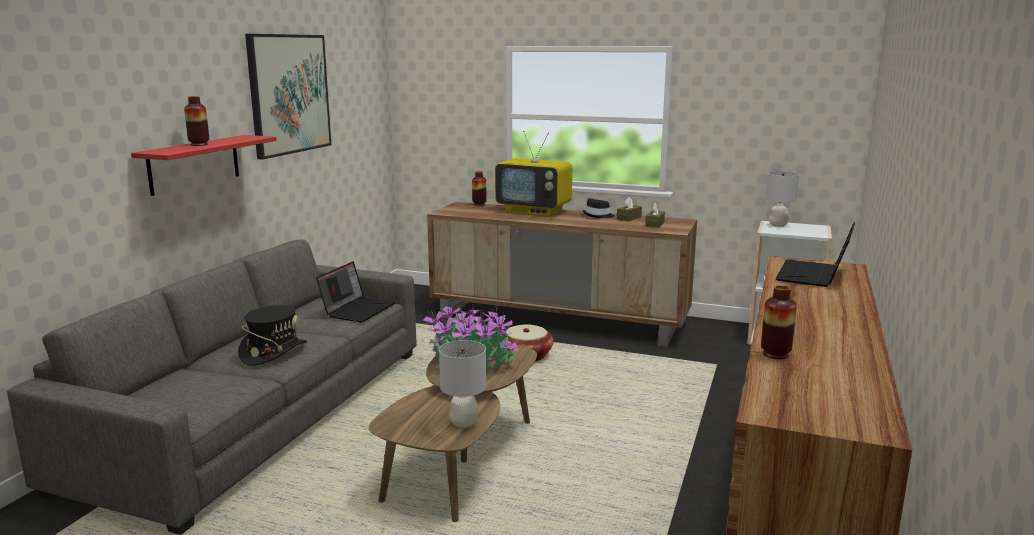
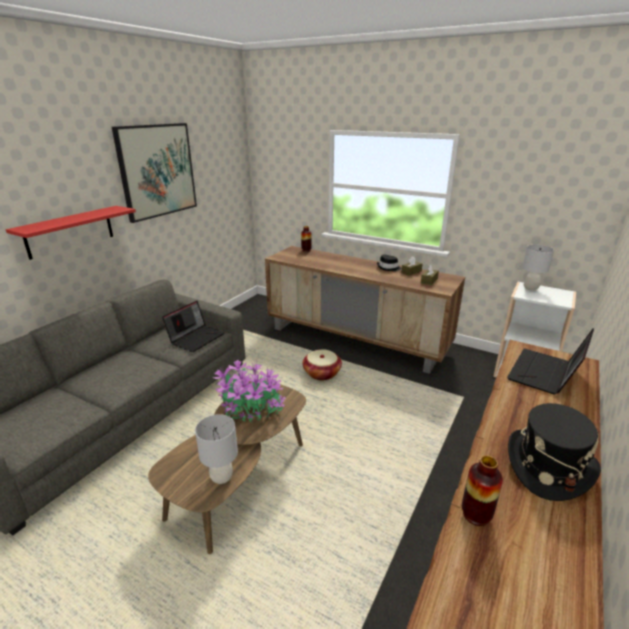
camera: 10 degrees right, 10 degrees up
(199, 144) = (66, 219): vase -> none
(273, 352) = (117, 379): black hat -> black hat (548, 466)
(534, 211) = (342, 260): television -> none

